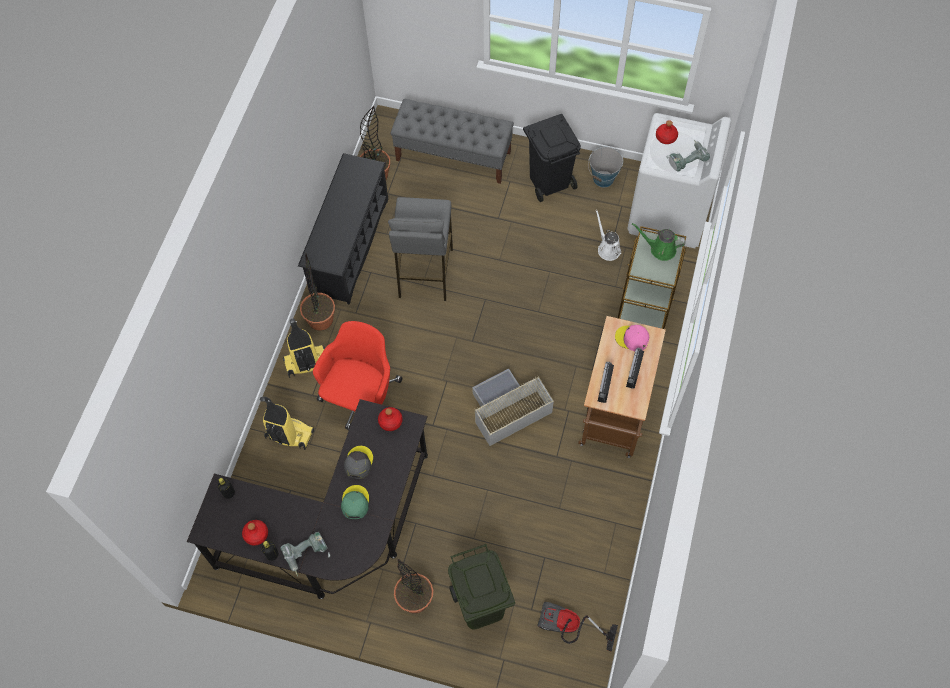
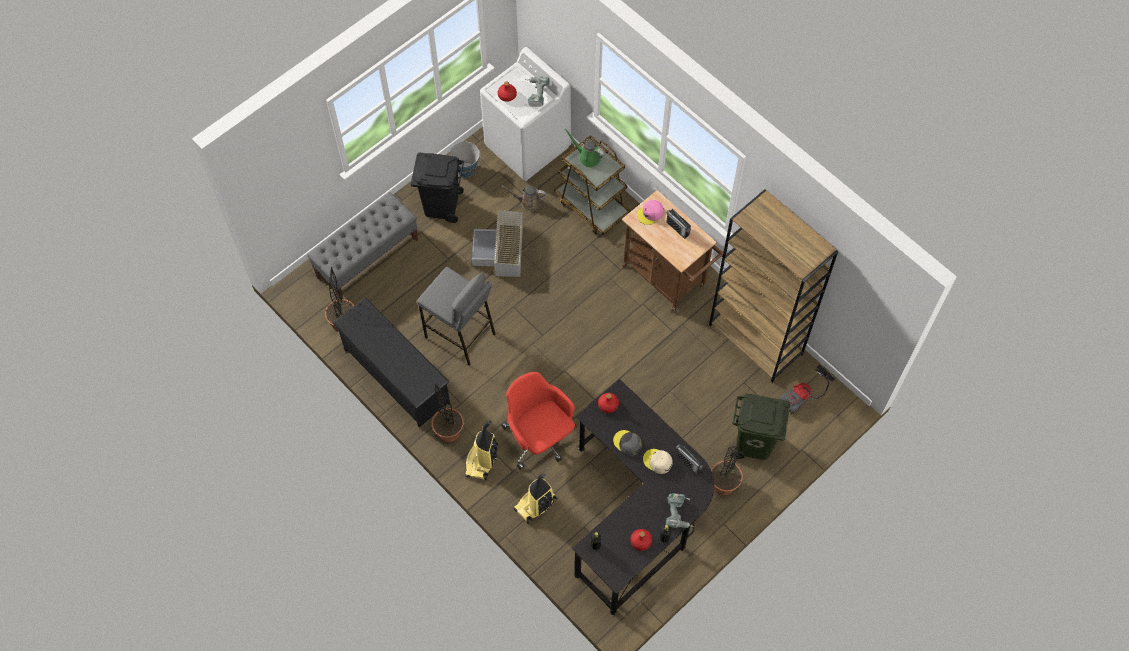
camera: 60 degrees left, 0 degrees up
(355, 502) = (657, 461): green cap -> beige cap
(507, 410) = (616, 343): grey storage box -> grey storage box (501, 251)
(603, 543) = (756, 340): none -> brown bookcase
(604, 387) = (676, 252): radio -> radio (688, 462)
(607, 248) = (528, 202): white watering can -> brown watering can
(660, 249) = (587, 157): green watering can -> green watering can turned 75 degrees clockwise

